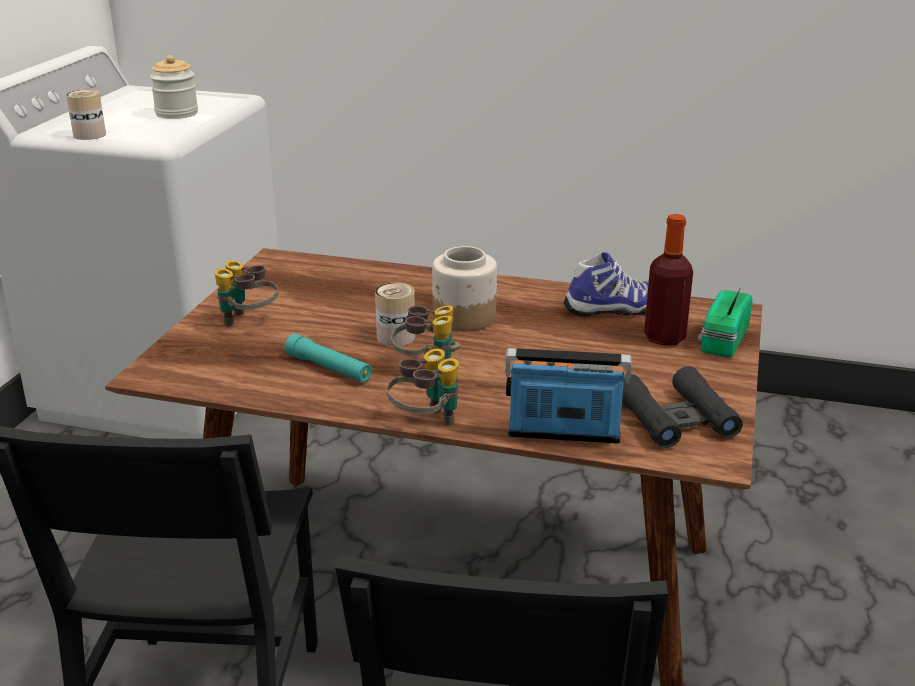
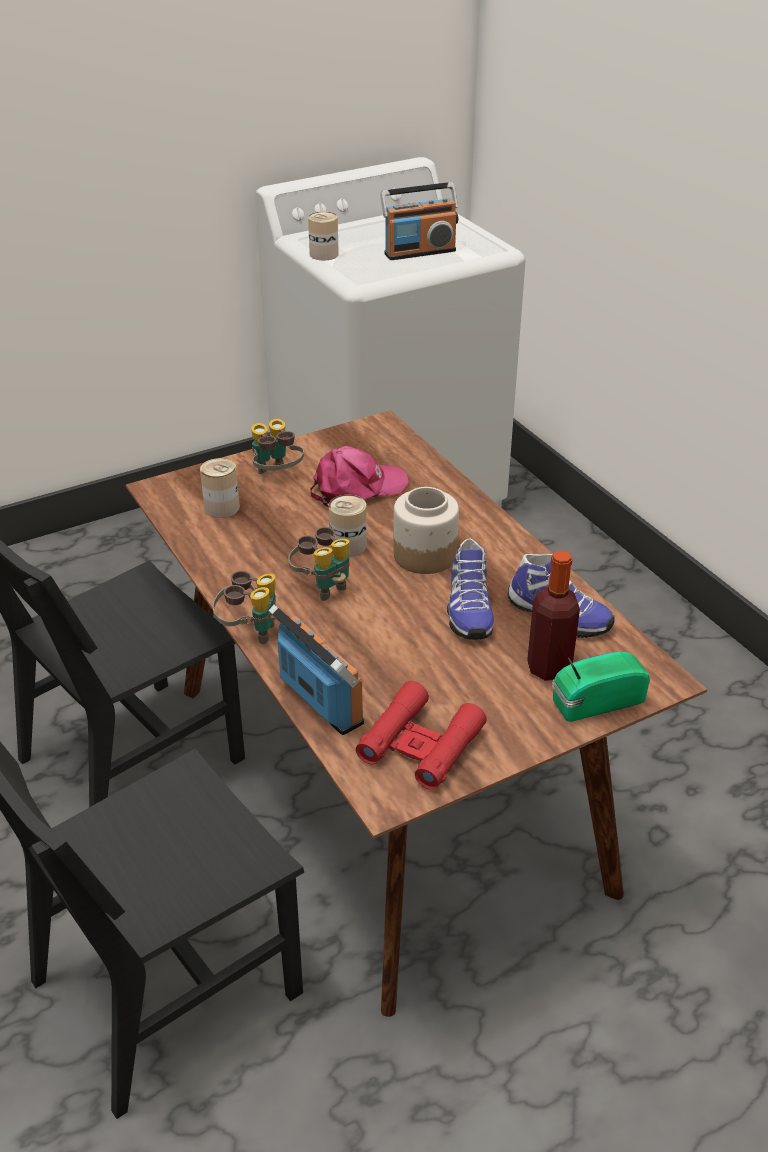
camera: 45 degrees right, 10 degrees up
(177, 113) = (419, 252): jar -> radio
(238, 360) = (222, 507): none -> can
(329, 368) = (264, 547): turquoise flashlight -> none
(331, 301) = (356, 487): none -> pink cap
(554, 333) = (467, 610): none -> shoe
(676, 419) = (420, 744): black binoculars -> red binoculars

